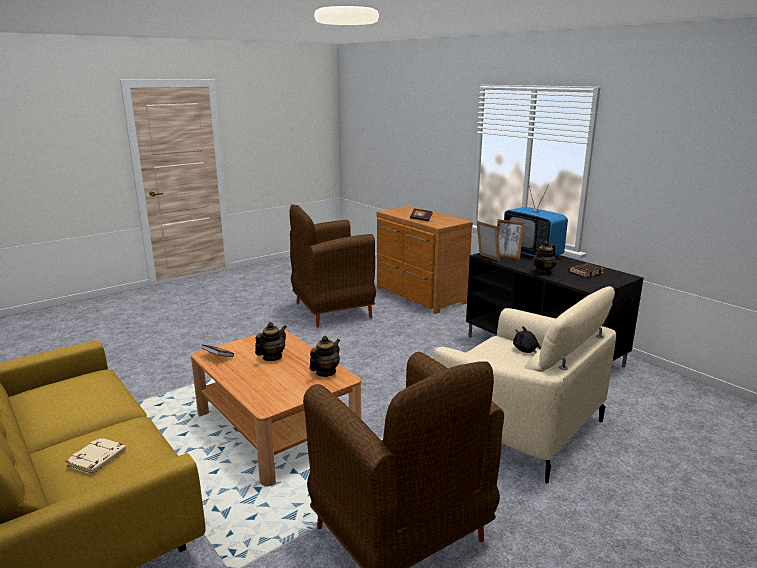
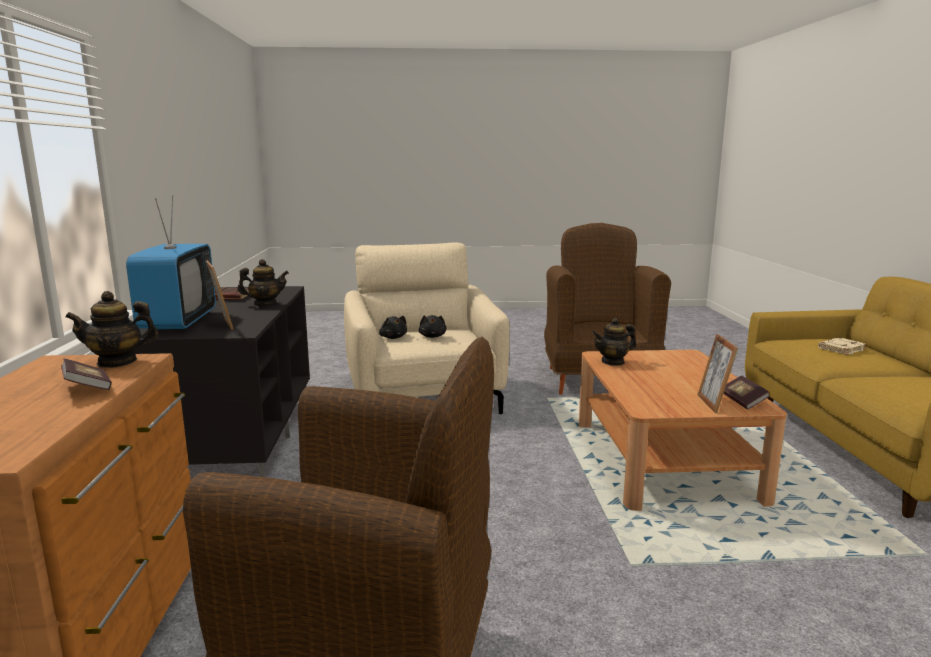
camera: 145 degrees left, 5 degrees down
(272, 357) = (667, 385): teapot -> teapot (117, 362)
(487, 258) = (253, 328): picture frame -> picture frame (713, 404)
(499, 358) = (432, 336): none -> black plush toy

